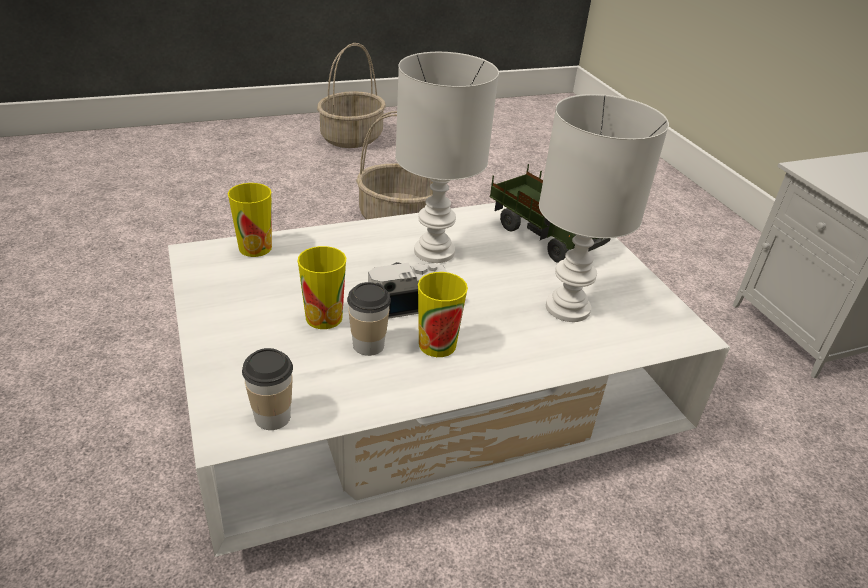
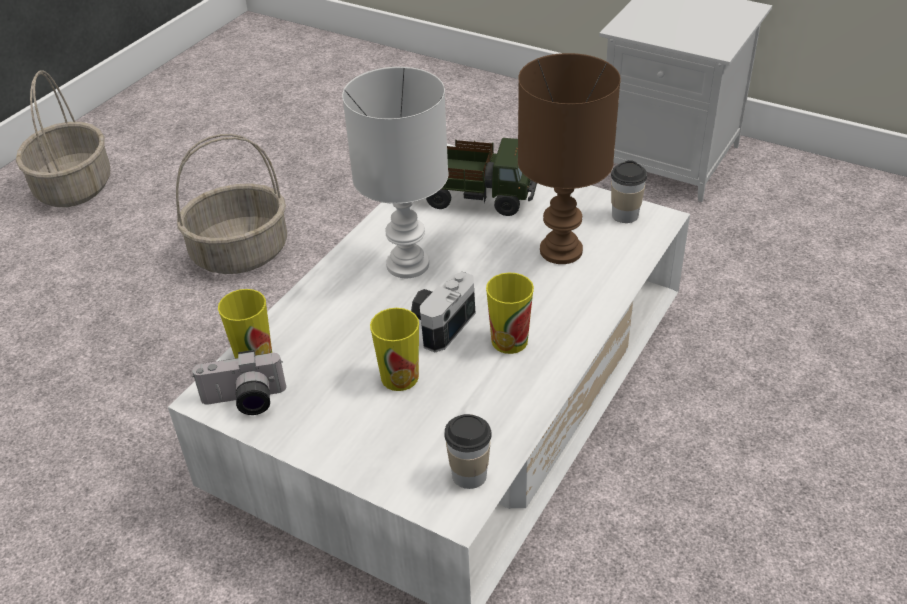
camera: 35 degrees left, 5 degrees up
(209, 269) = (244, 402): none -> camera
(368, 345) = (462, 375): cup -> cup (625, 215)
(565, 307) = (559, 251): white table lamp -> brown table lamp

